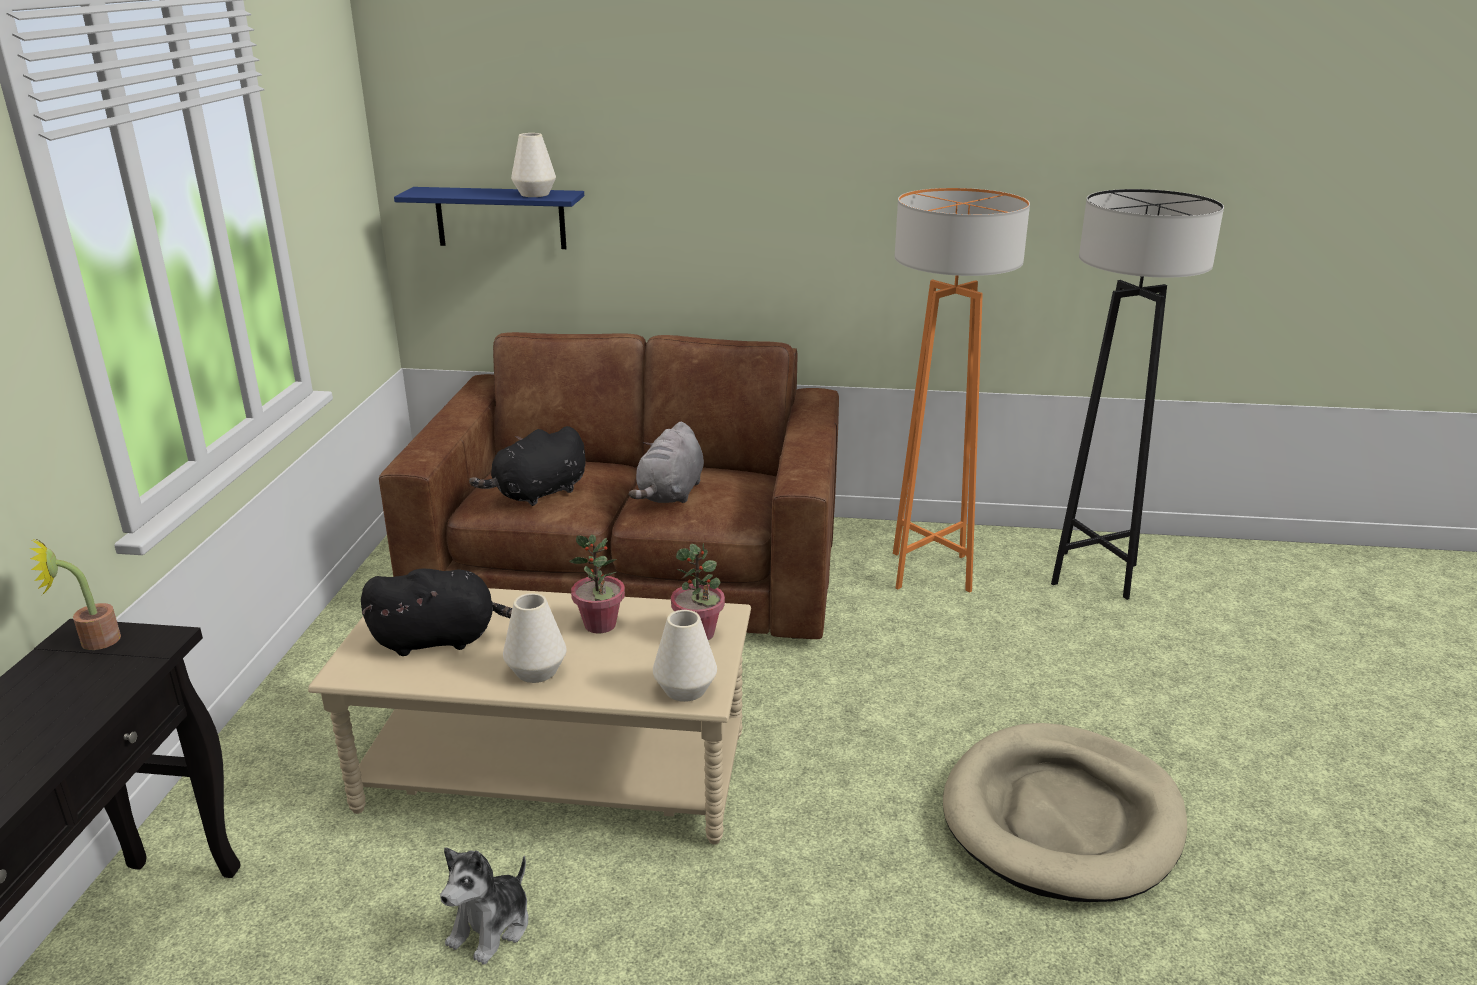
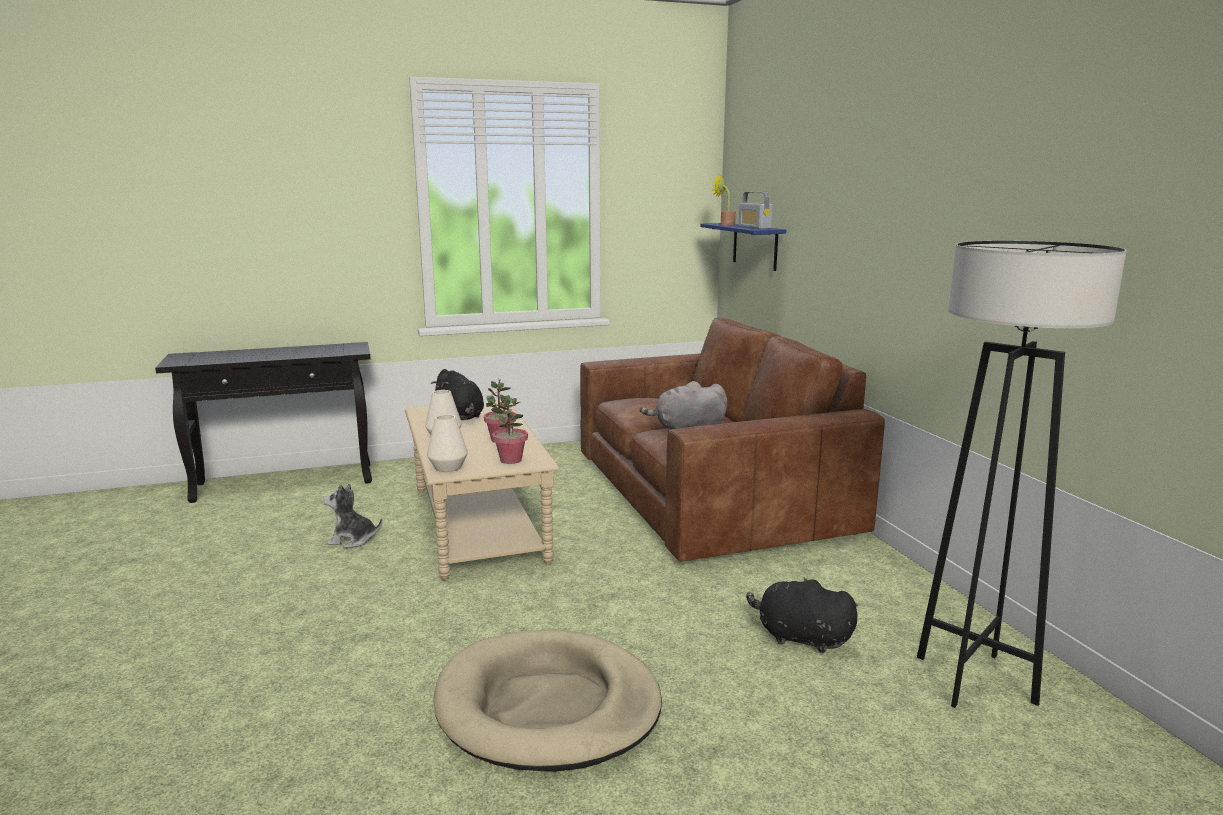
camera: 65 degrees right, 10 degrees down
(92, 642) = (351, 346): potted plant -> potted plant (725, 224)
(535, 194) = (754, 227): white vase -> radio
(537, 494) = (641, 404): black plush toy -> black plush toy (799, 638)
(931, 572) = (851, 593): orange floor lamp -> none

